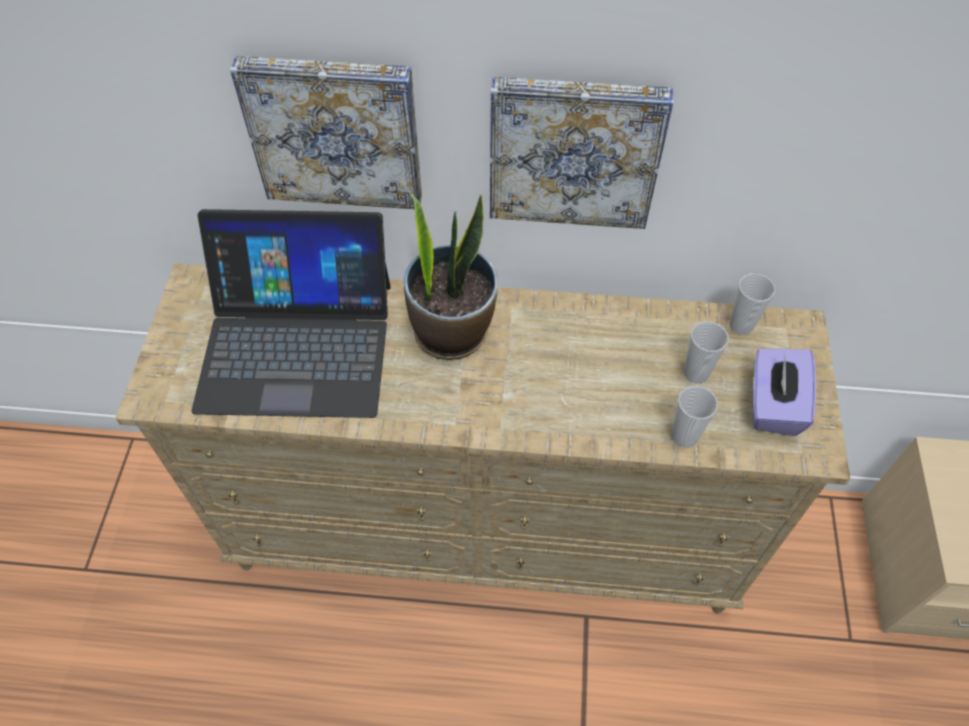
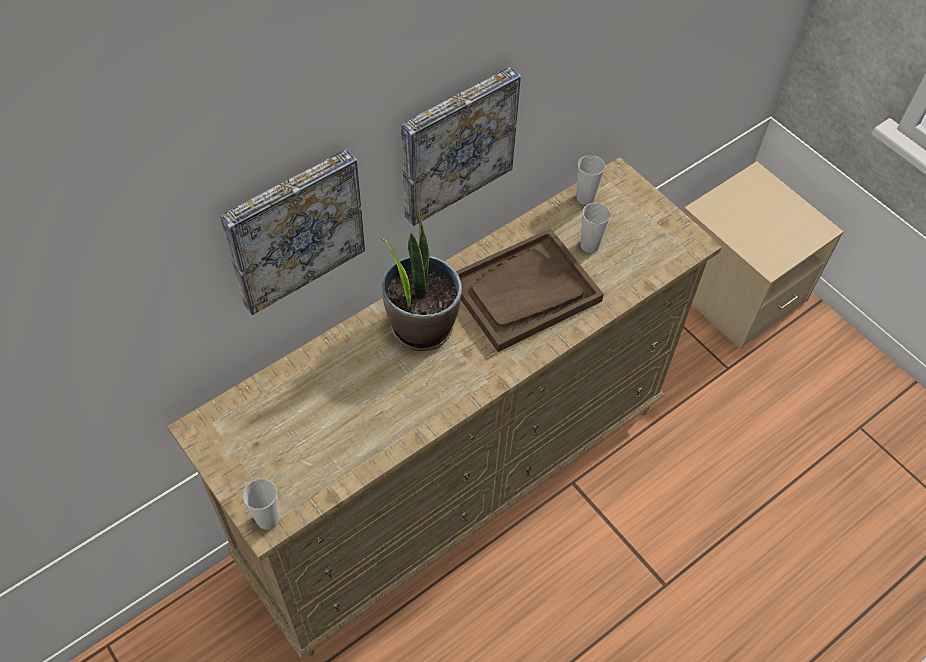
camera: 45 degrees left, 0 degrees up
(297, 344) = (328, 411): laptop -> none
(580, 370) = (524, 292): none -> brown tray
(684, 436) = (620, 287): cup -> cup (268, 519)
(773, 405) = (647, 233): purple tissue box -> none

